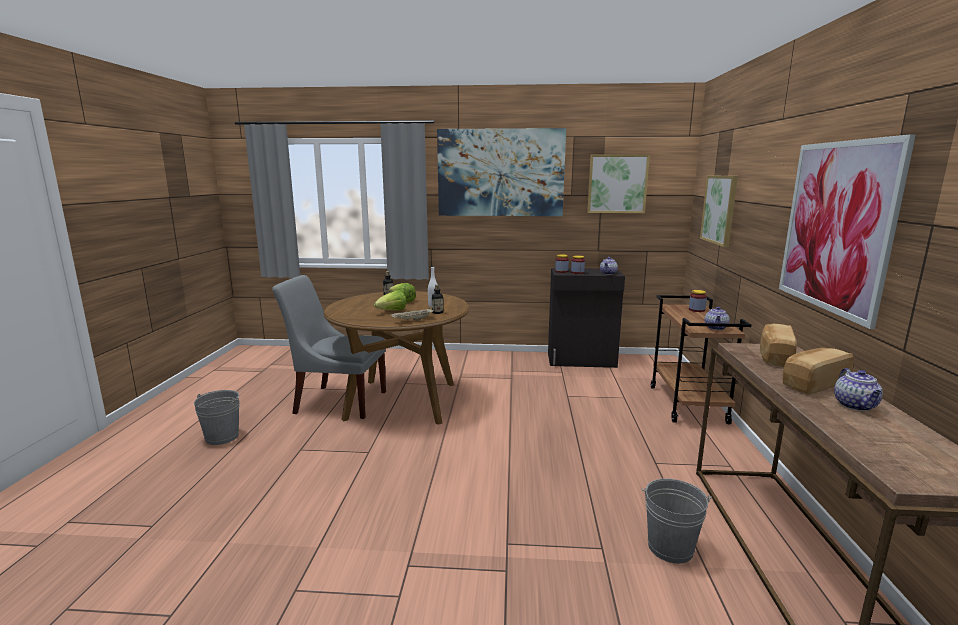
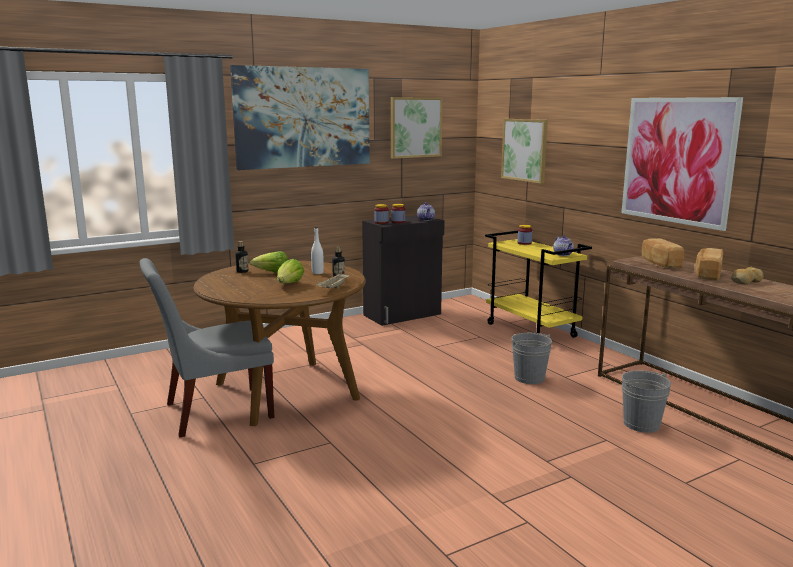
camera: 35 degrees left, 0 degrees up
(222, 437) = (131, 485): grey bucket -> grey bucket (529, 378)
(688, 405) = (532, 330): brown cart -> yellow cart
(856, 406) = (745, 281): teapot -> bread

